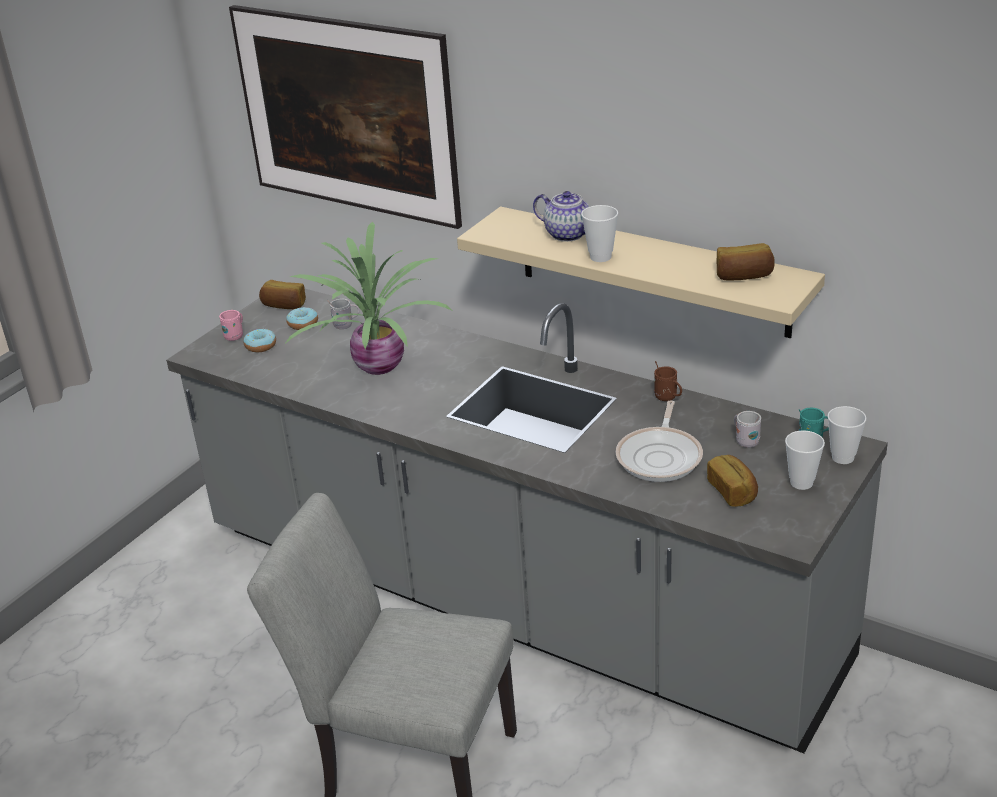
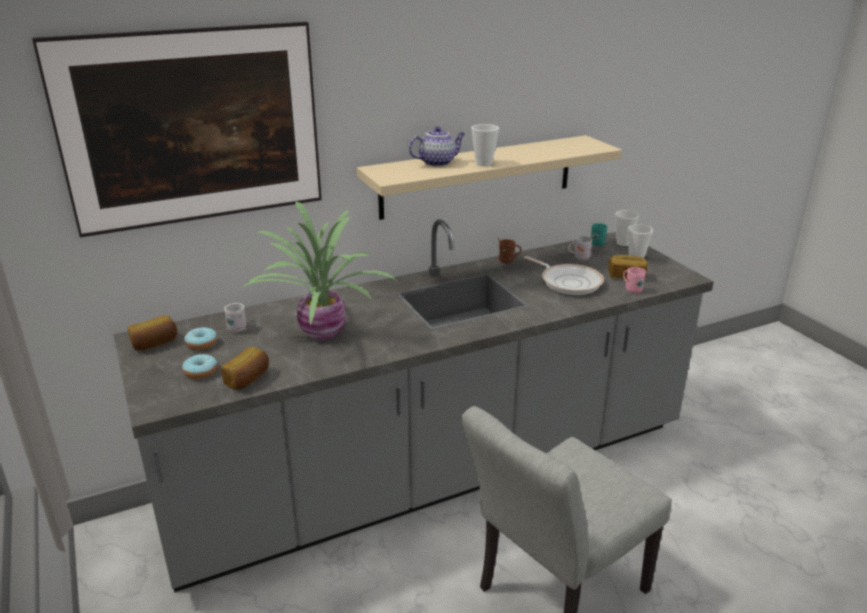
camera: 60 degrees left, 5 degrees down
(235, 335) = (160, 379): pink mug -> pink mug (631, 289)
(743, 276) = (563, 146): bread -> bread (248, 379)

